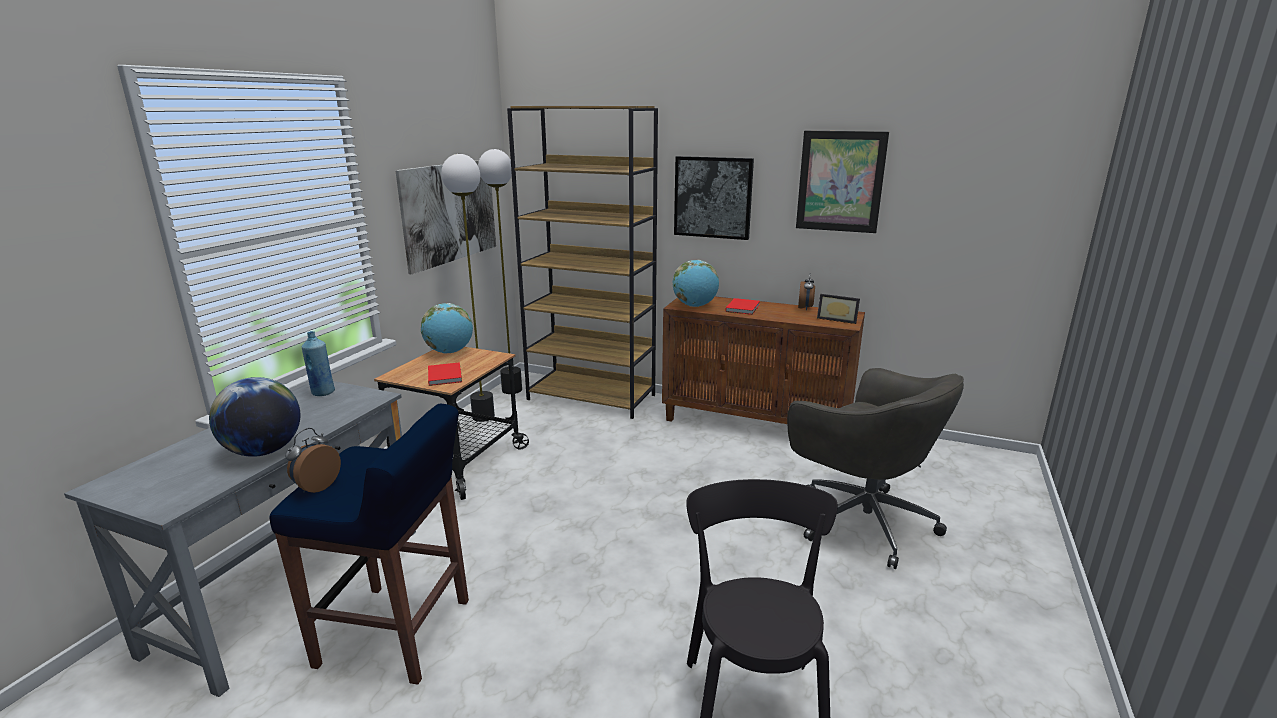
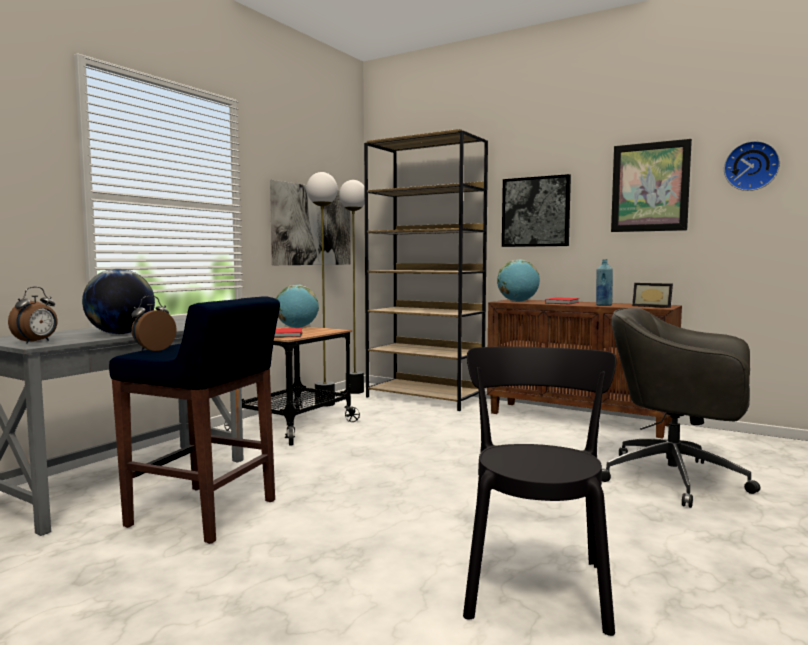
camera: 10 degrees right, 15 degrees down
(323, 392) = (181, 321): blue bottle -> blue bottle (603, 305)
(805, 308) = (623, 303): alarm clock -> alarm clock (36, 342)
(861, 520) = (677, 480): grey office chair -> grey office chair turned 150 degrees clockwise
(948, 169) = (751, 166): none -> wall clock

